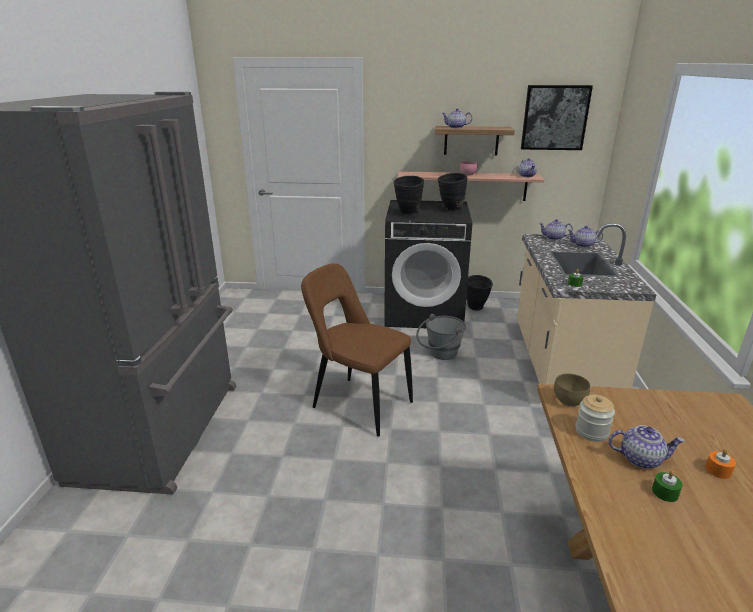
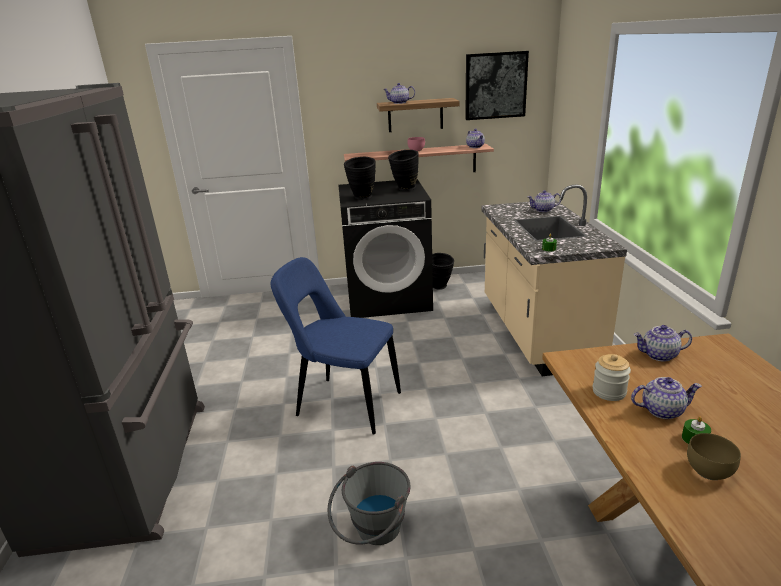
camera: 10 degrees left, 0 degrees up
(358, 404) = (344, 404): brown chair -> blue chair
(440, 355) = (416, 340): grey bucket -> grey bucket (373, 534)
(553, 238) = (513, 206): teapot -> teapot (659, 355)
(570, 402) = (579, 366): brown bowl -> brown bowl (710, 472)
(718, 470) = (733, 409): orange candle -> none

